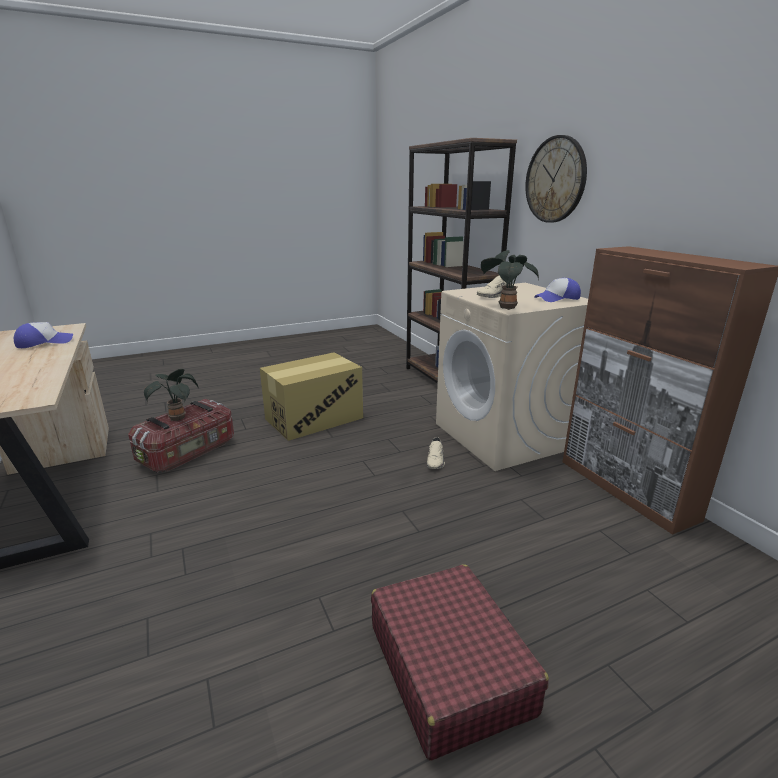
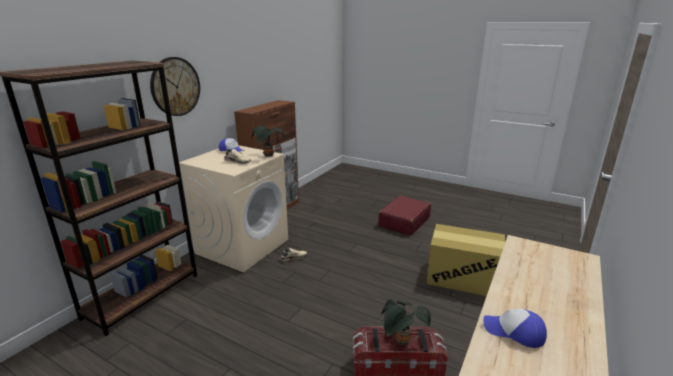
camera: 125 degrees left, 0 degrees up
(314, 418) = (279, 333): cardboard box -> cardboard box (462, 277)

